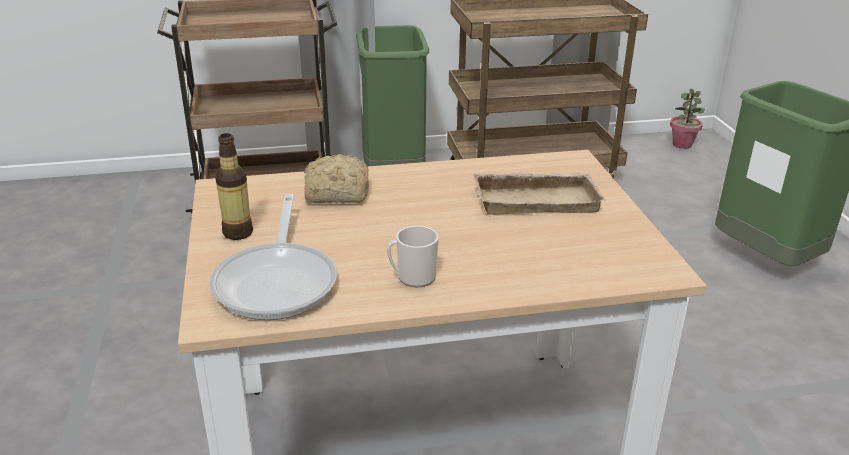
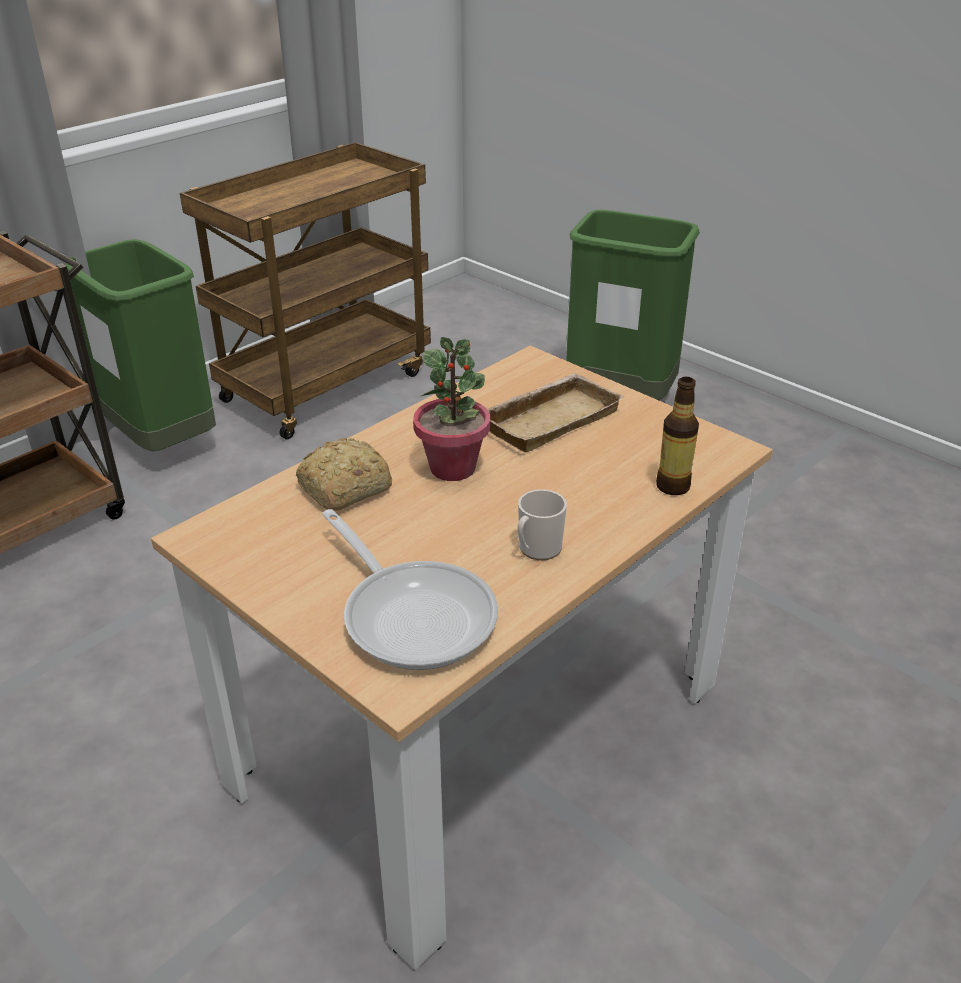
camera: 35 degrees left, 5 degrees up
(237, 233) = (295, 581): bottle -> bottle (672, 486)
(682, 145) = (451, 300): potted plant -> potted plant (453, 468)

